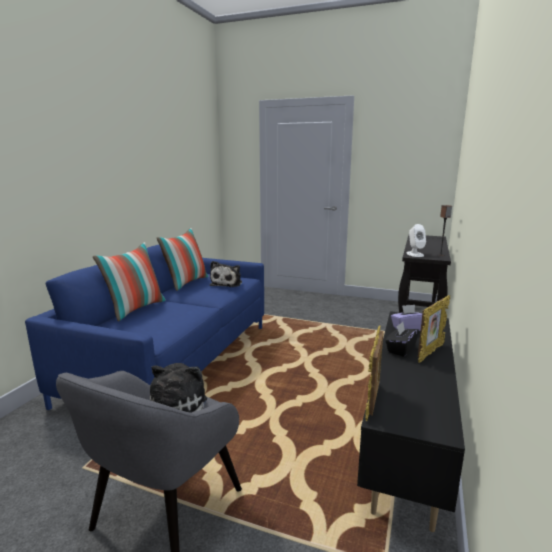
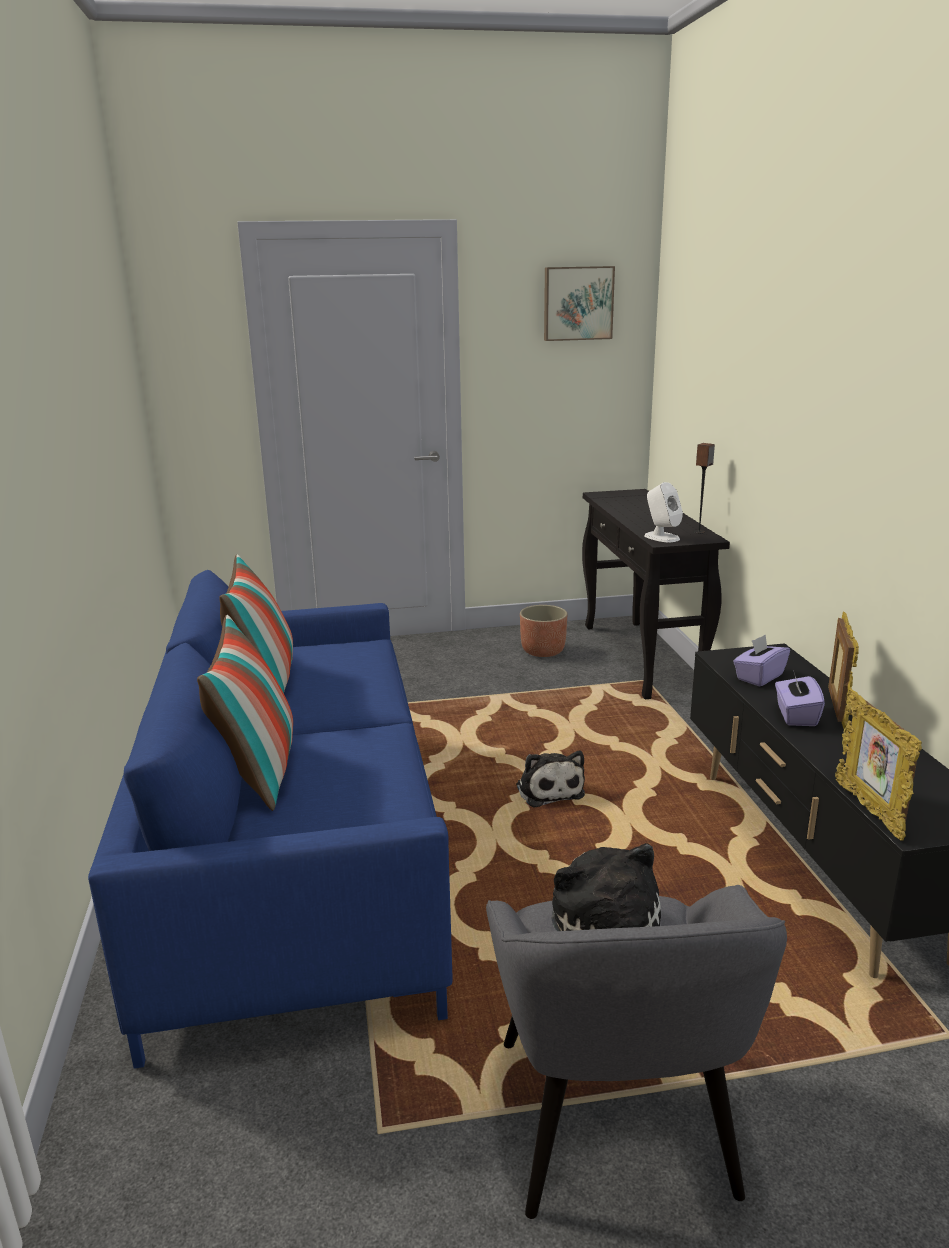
camera: 30 degrees left, 5 degrees up
(227, 283) = (353, 663): plush toy -> plush toy (548, 789)
(370, 311) = (543, 651): none -> planter
(400, 349) = (795, 715): black tissue box -> purple tissue box
(414, 136) = (577, 303): none -> picture

